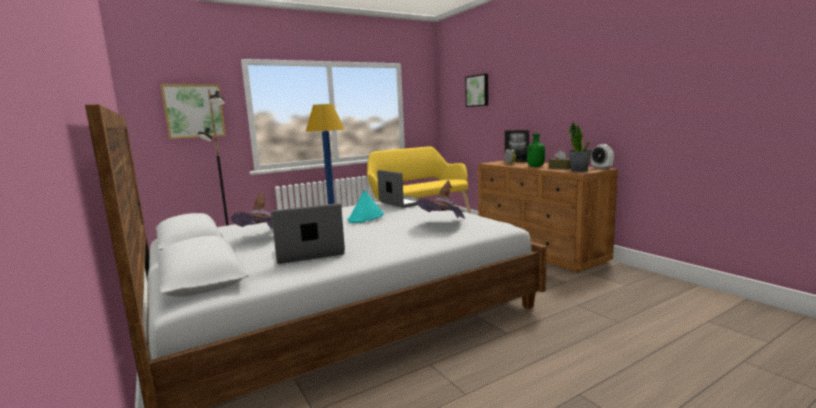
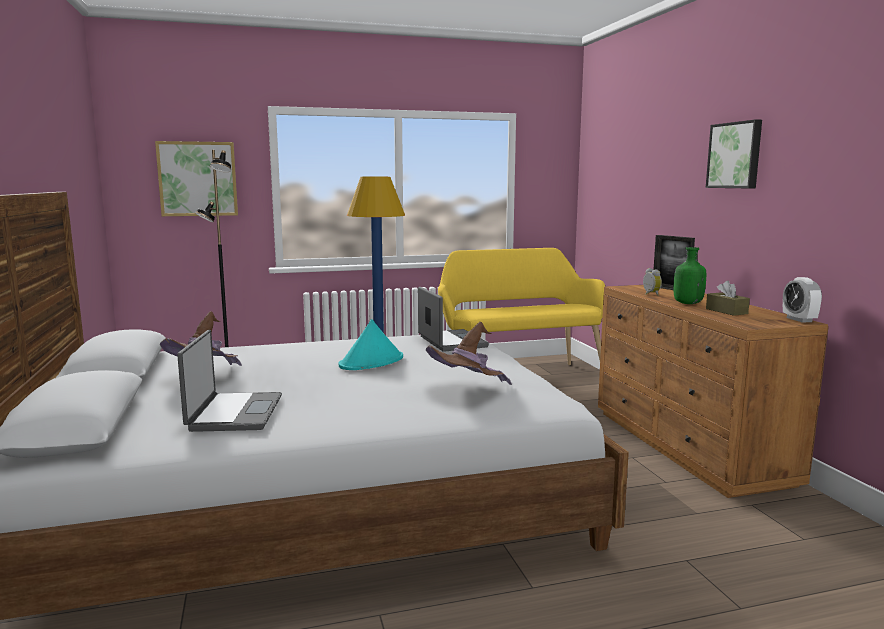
camera: 15 degrees right, 0 degrees up
(309, 253) = (234, 413): laptop -> laptop turned 90 degrees clockwise
(478, 90) = (631, 163): picture -> picture (735, 155)
(579, 170) = (752, 320): potted plant -> none

